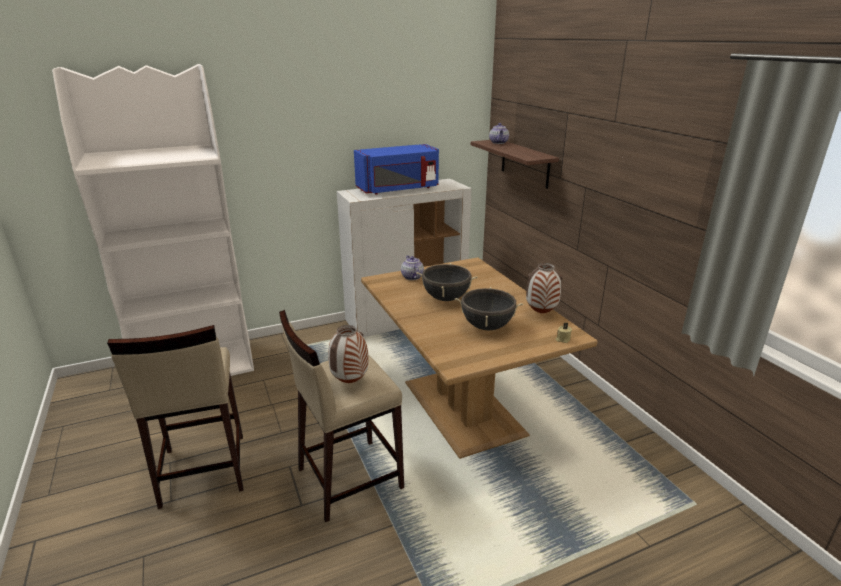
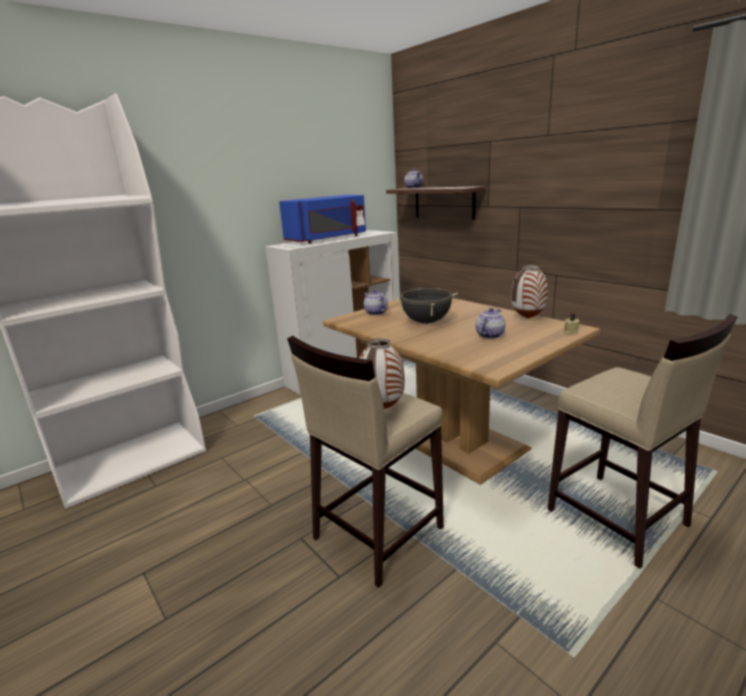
camera: 15 degrees left, 5 degrees down
(202, 470) = (193, 570): beige stool -> beige stool (617, 518)
(487, 326) = (489, 335): black cooking pot -> teapot

